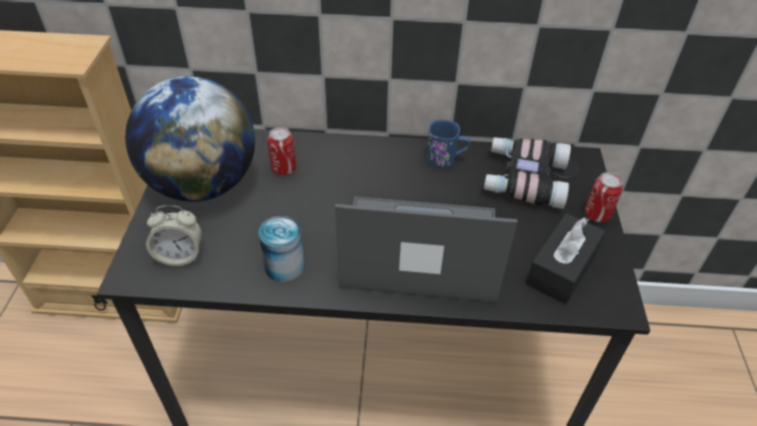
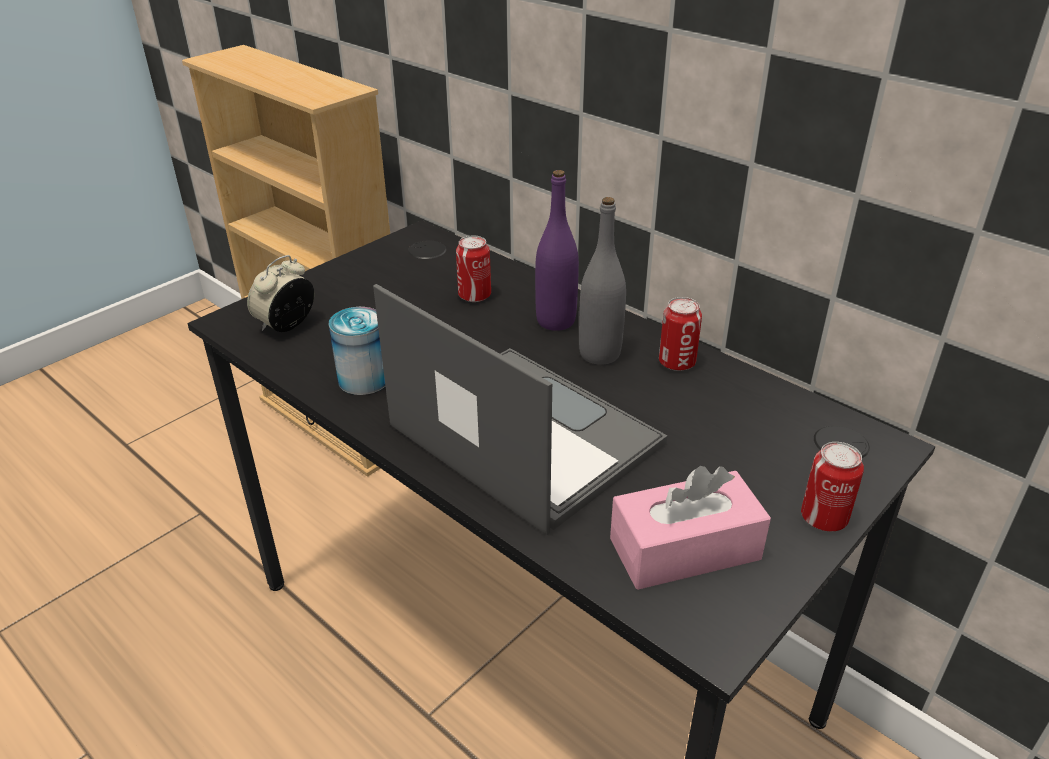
camera: 40 degrees right, 10 degrees down
(180, 255) = (286, 325): alarm clock -> alarm clock turned 90 degrees clockwise
(203, 184) = (381, 277): globe -> none
(353, 163) = (556, 321): none -> purple bottle
(401, 173) = (599, 354): none -> grey bottle
(446, 159) = (676, 363): blue mug -> can
(523, 178) = (758, 427): binoculars -> none
(561, 268) = (684, 549): black tissue box -> pink tissue box

